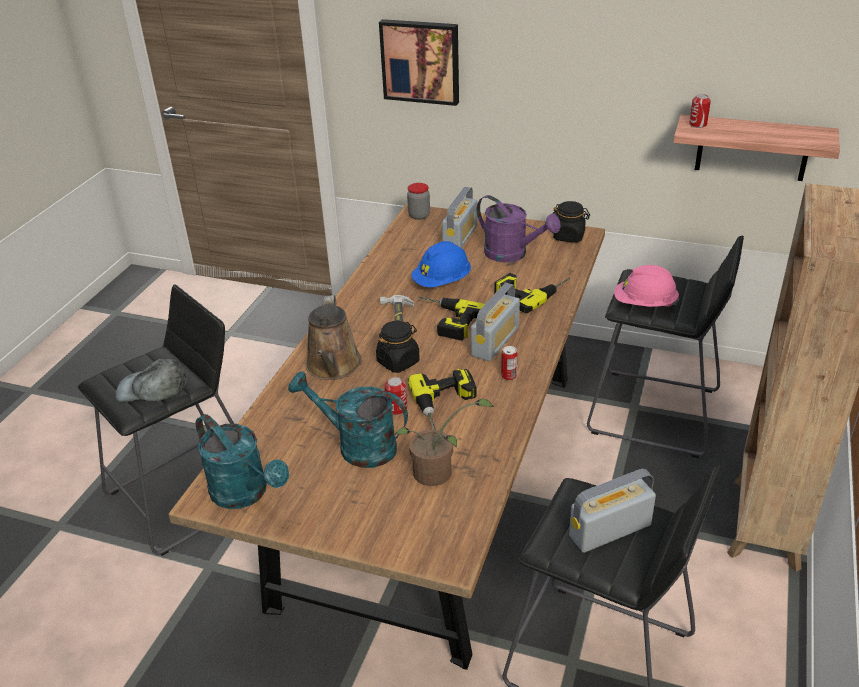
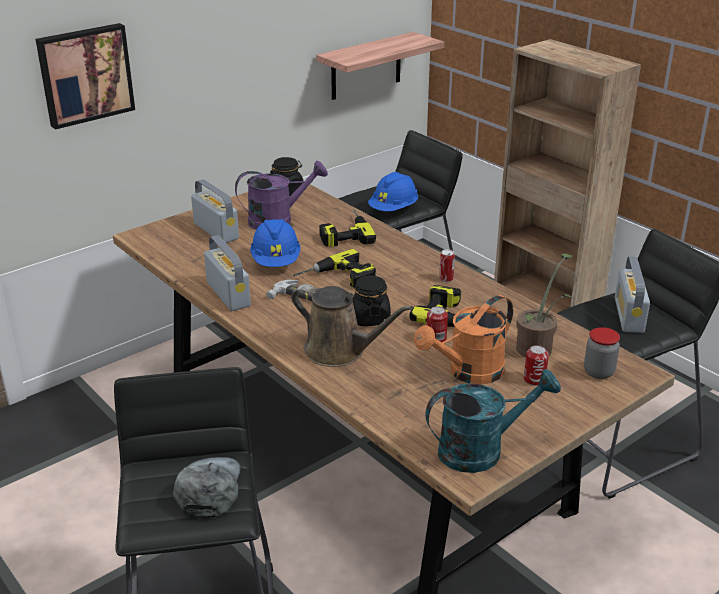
camera: 60 degrees left, 5 degrees down
(152, 388) = (208, 488): grey cap -> grey cap turned 150 degrees clockwise
(357, 446) = (468, 373): turquoise watering can -> orange watering can
(419, 215) = (147, 236): jar -> jar (598, 372)
(495, 341) = (394, 268): radio -> radio (228, 294)
(644, 304) = (393, 209): pink hard hat -> blue hard hat
(698, 124) = (342, 55): can -> can (534, 379)

